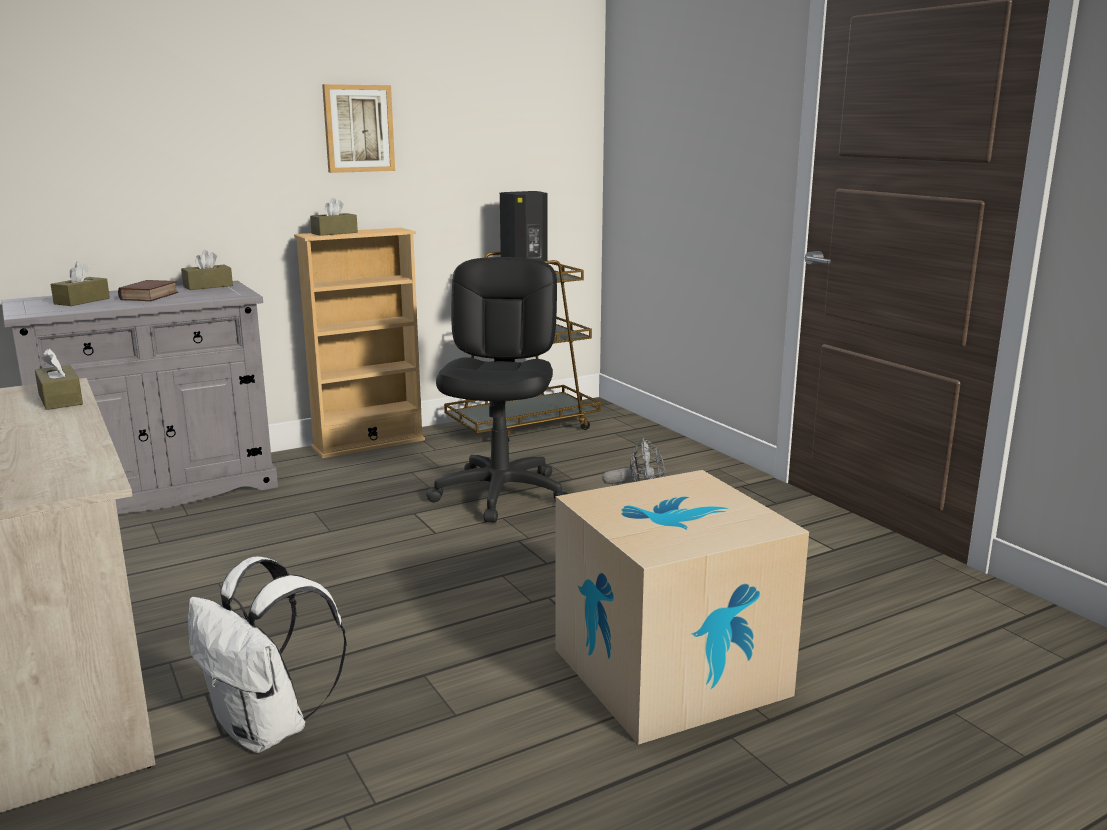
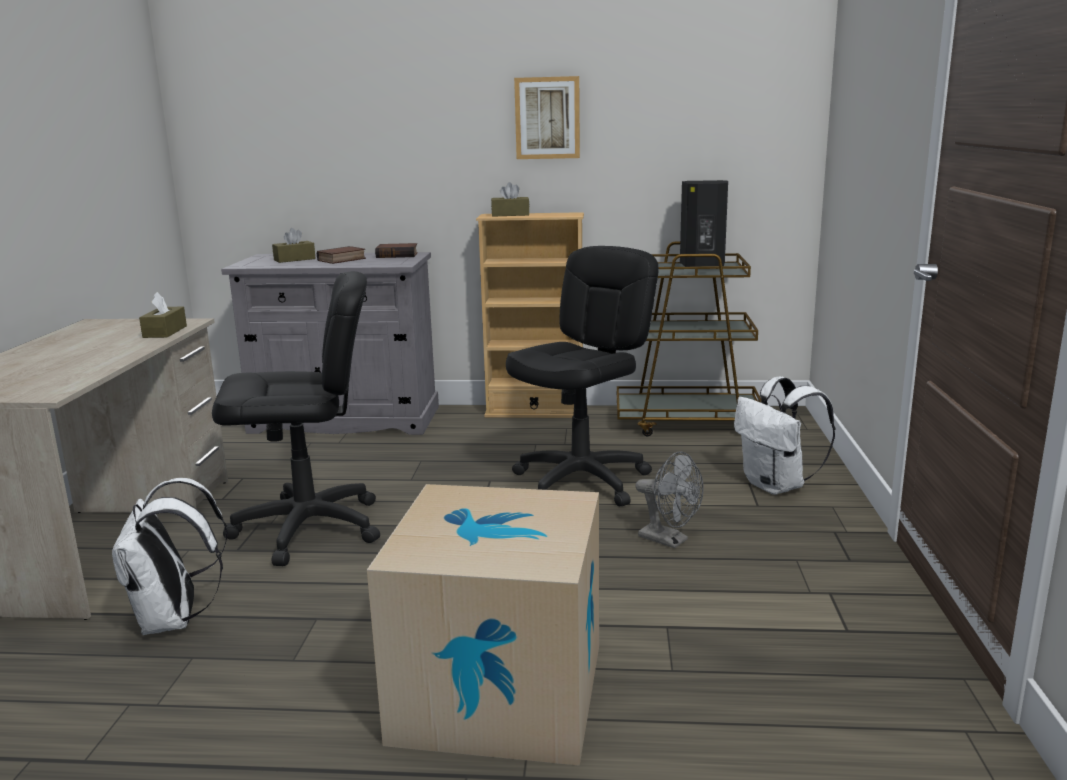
camera: 35 degrees right, 0 degrees up
(208, 286) = (397, 255): brown tissue box -> book
(287, 602) = (309, 528): none -> black office chair
(660, 463) = (776, 486): none -> white backpack

